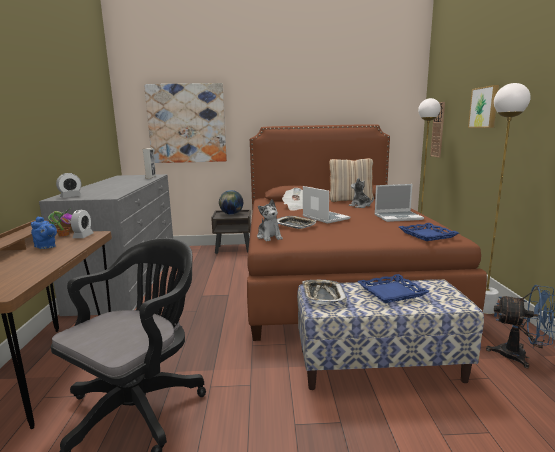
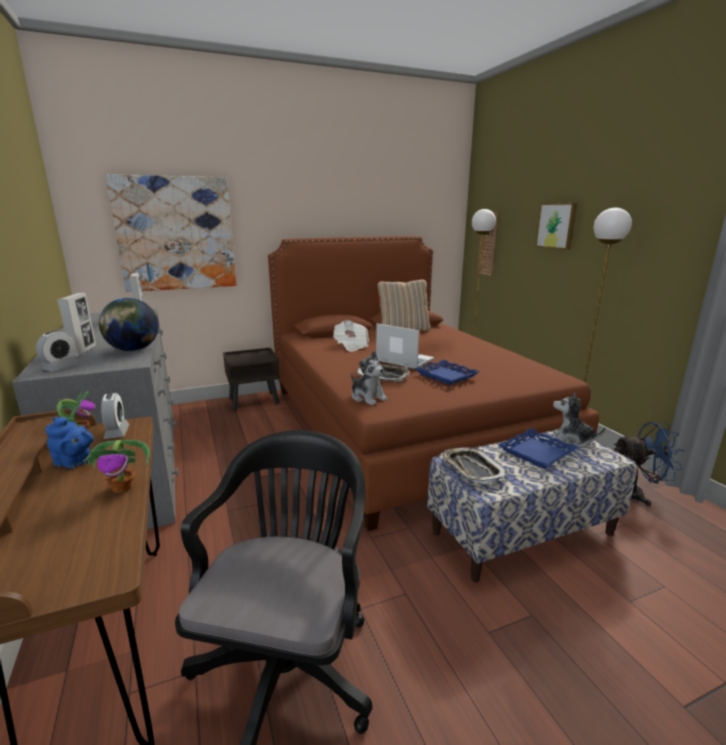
camera: 20 degrees left, 5 degrees up
(55, 260) = (123, 487): none -> potted plant
(93, 190) = (83, 351): none -> picture frame
(231, 214) = (249, 356): globe -> globe (133, 350)
(360, 206) = (423, 339): plush toy -> plush toy (572, 440)
(398, 217) = (479, 352): laptop -> none
(427, 235) = (533, 376): blue tray -> blue tray (446, 376)

